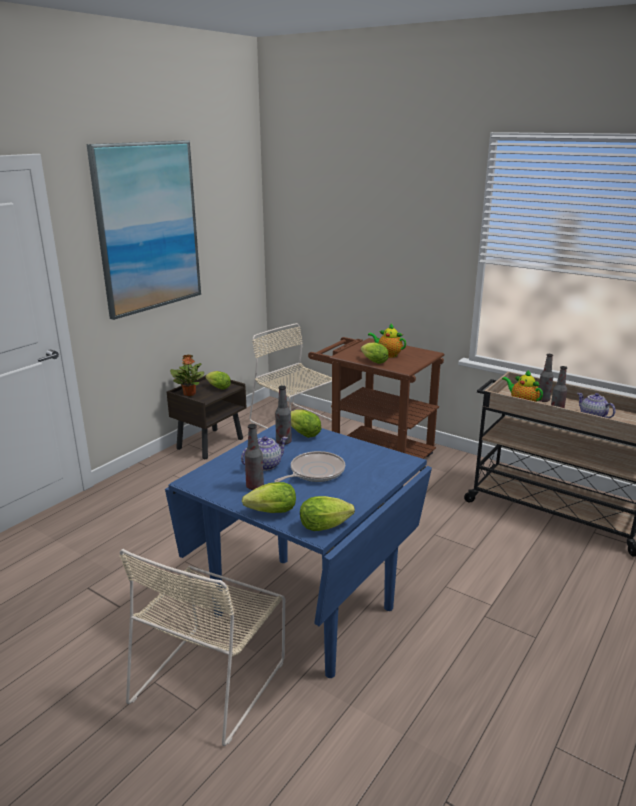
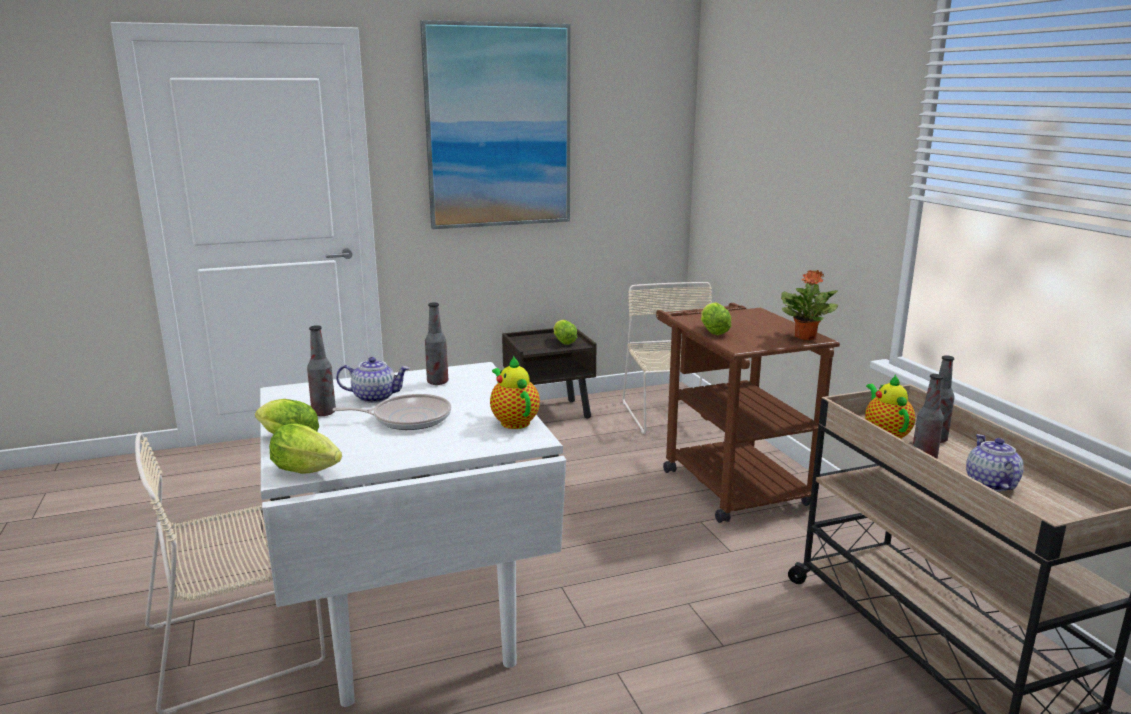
camera: 35 degrees right, 5 degrees down
(189, 393) = (525, 341): potted plant -> potted plant (805, 337)
(302, 433) = (473, 380): lettuce -> none
(303, 612) = (411, 621): blue dining table -> white dining table
(388, 355) = (748, 328): teapot -> teapot (513, 421)

